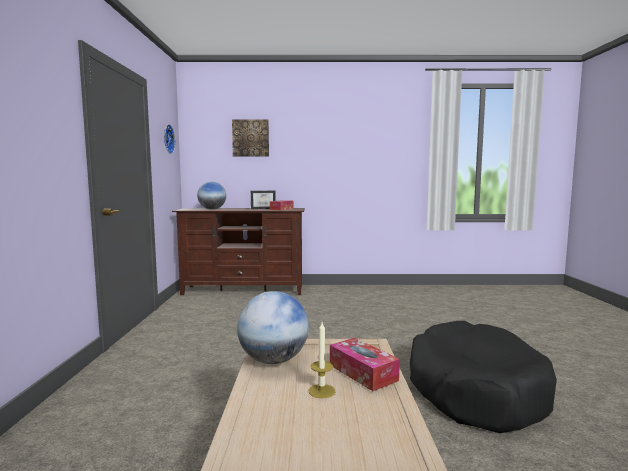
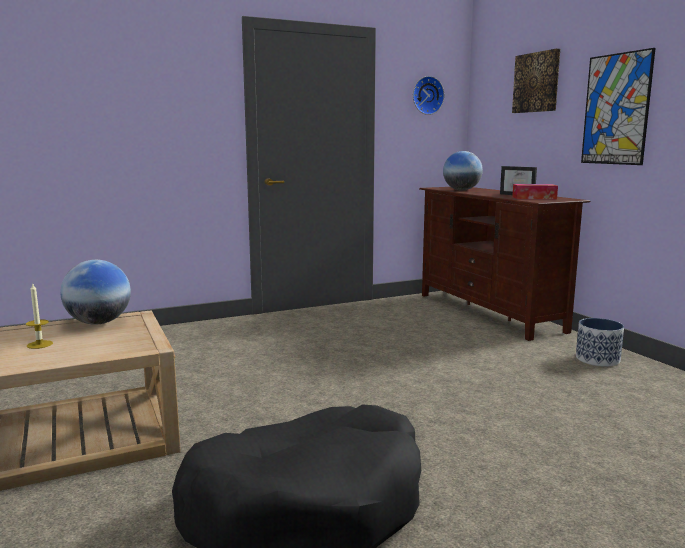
camera: 65 degrees right, 5 degrees up
(313, 157) = (616, 109): none -> picture
(341, 291) = (598, 359): none -> planter
(362, 372) = (74, 351): tissue box -> none

